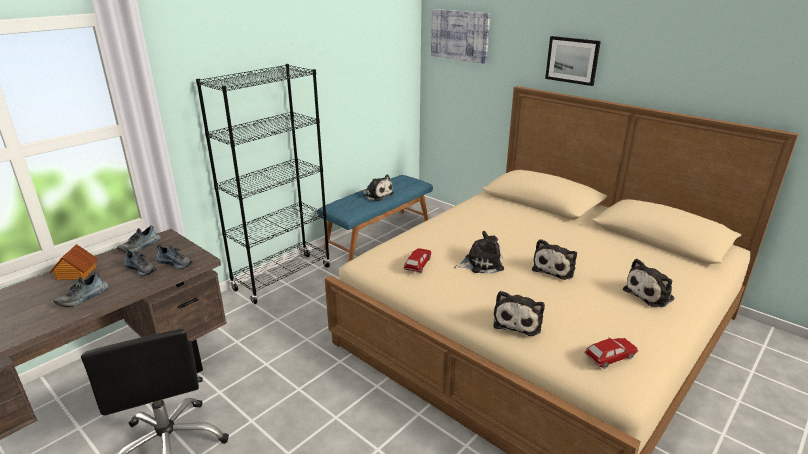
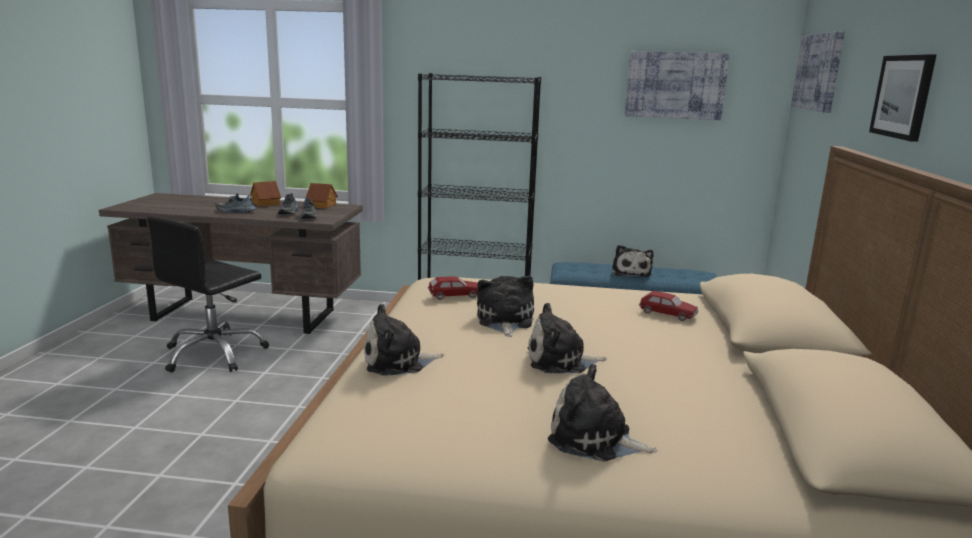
camera: 55 degrees right, 10 degrees down
(140, 247) = (322, 205): shoe -> toy house
(367, 52) = (675, 85): none -> picture
(481, 263) = (504, 321): plush toy -> plush toy turned 135 degrees counterclockwise
(610, 357) = (373, 427): toy car -> toy car (667, 314)

